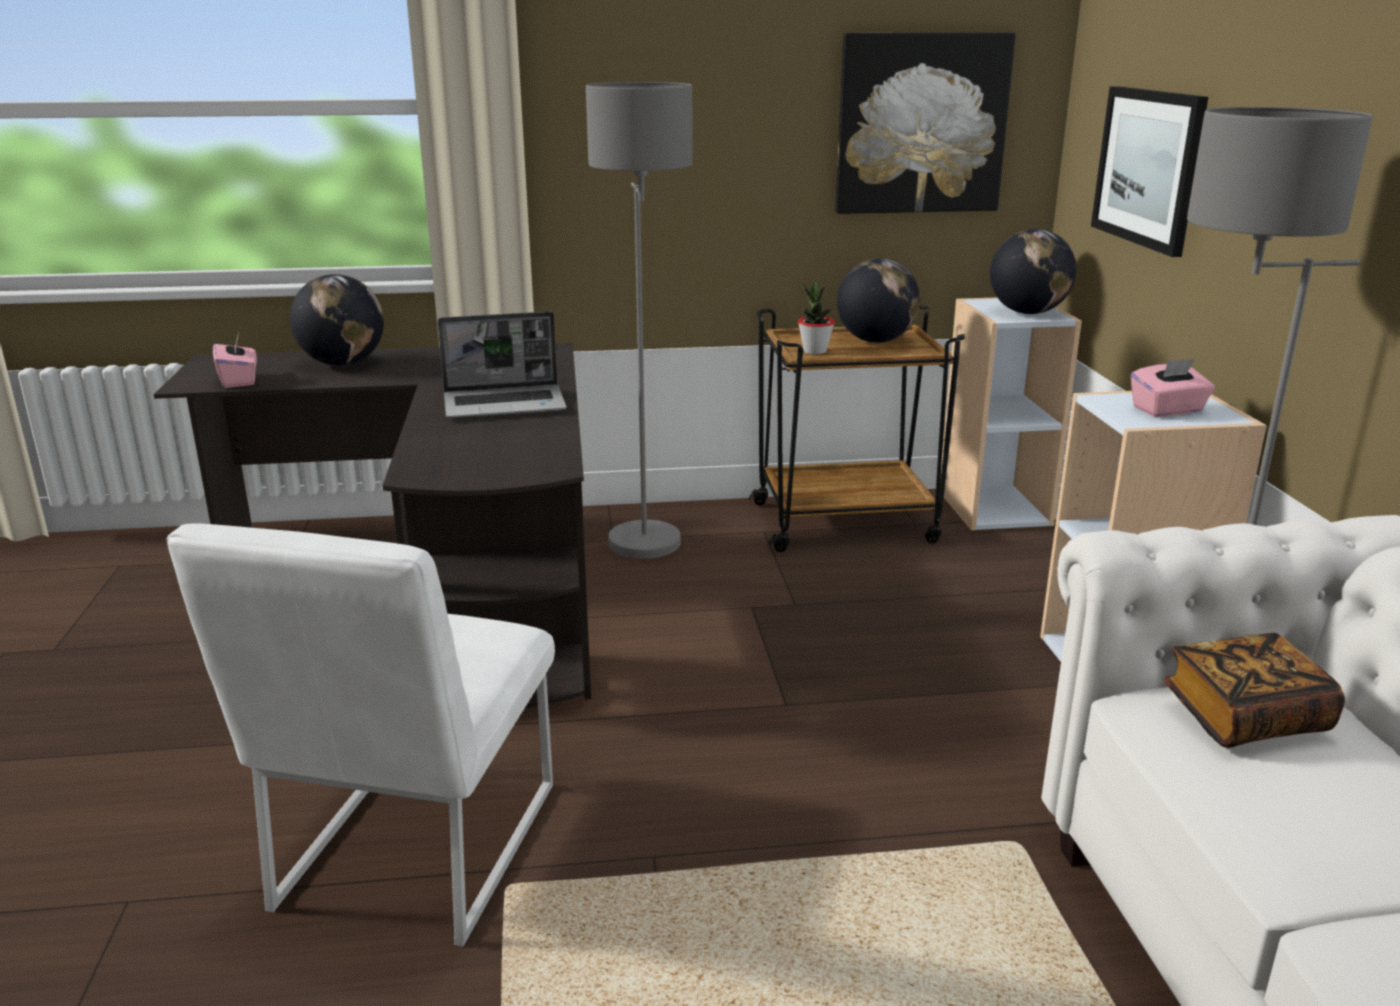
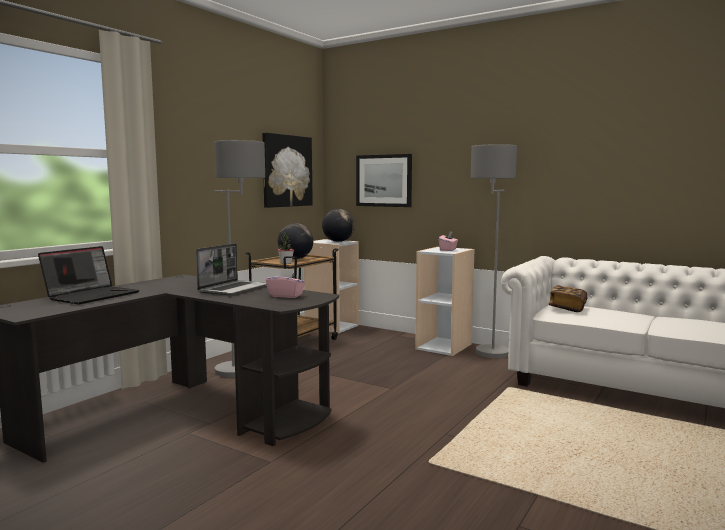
camera: 50 degrees left, 15 degrees down
(239, 380) = (53, 309): pink tissue box -> pink tissue box (286, 295)
(343, 364) = (92, 295): globe -> laptop
(413, 849) = (376, 474): white chair -> none

